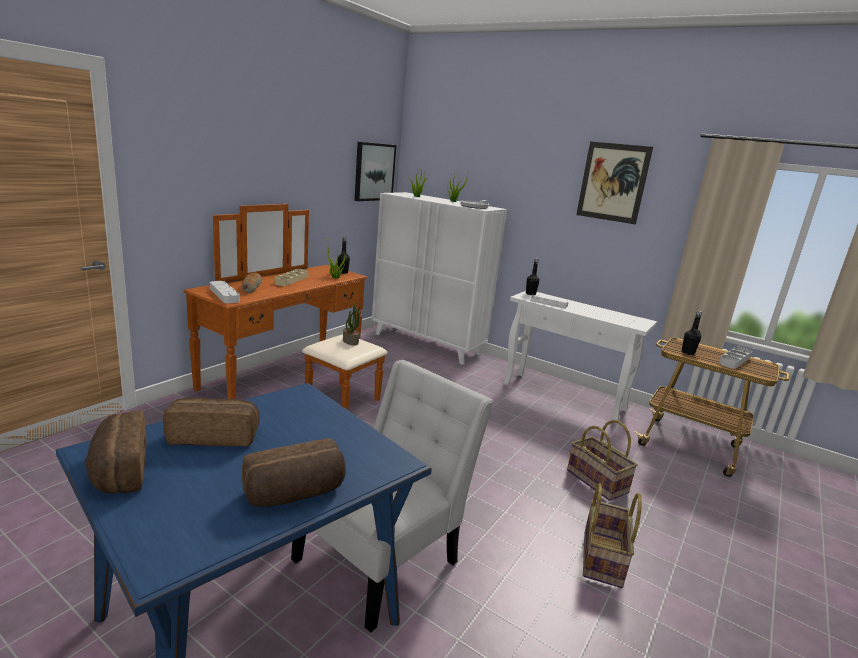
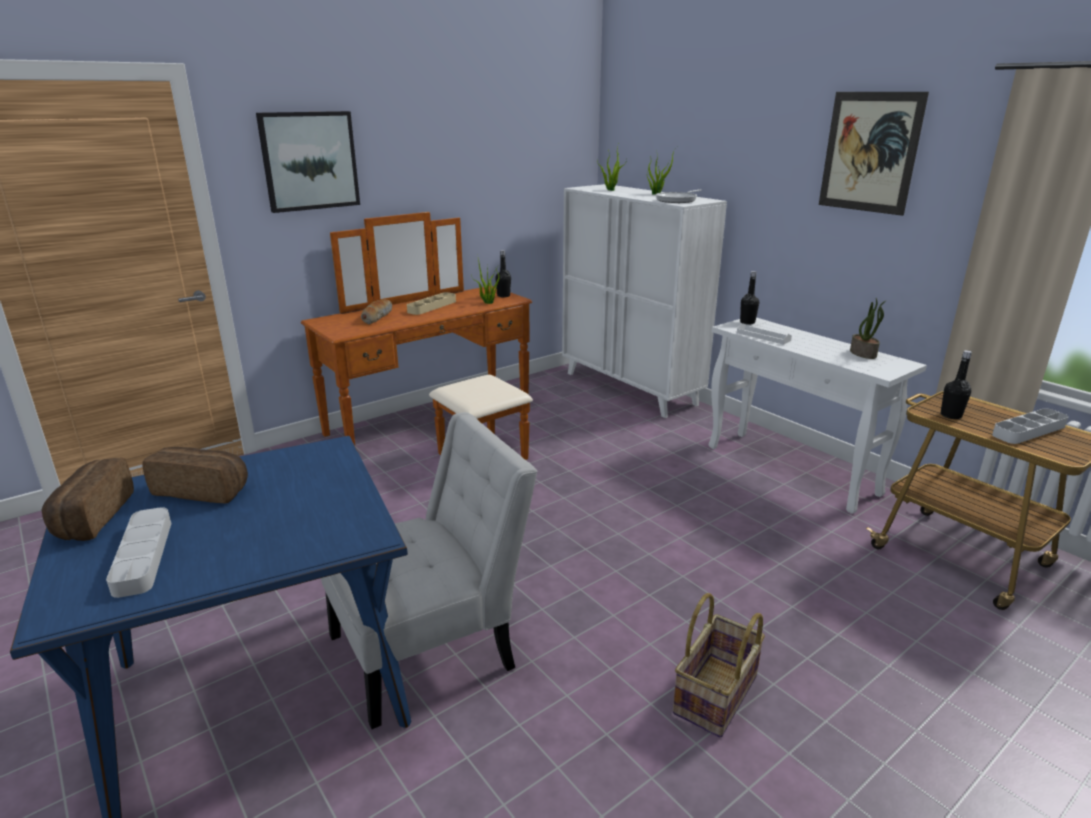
camera: 20 degrees right, 5 degrees up
(224, 295) = (339, 326): grey tray -> grey tray (143, 556)
(295, 495) = (232, 561): bread -> none
(351, 341) = (488, 384): potted plant -> potted plant (863, 353)
(374, 172) = (558, 160): picture -> picture (309, 161)
(598, 481) = (772, 592): basket -> none

